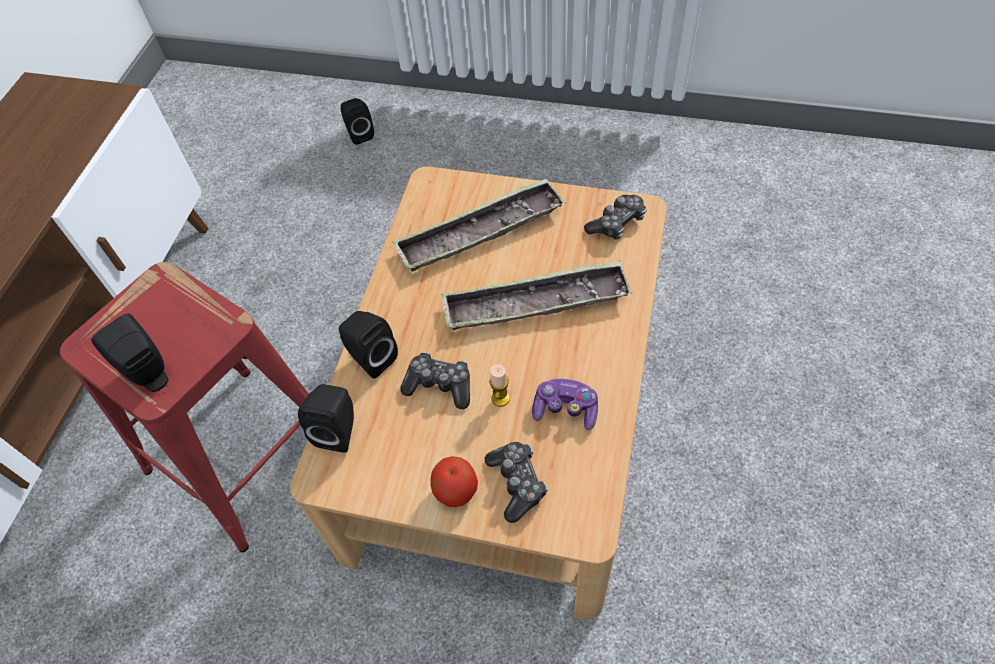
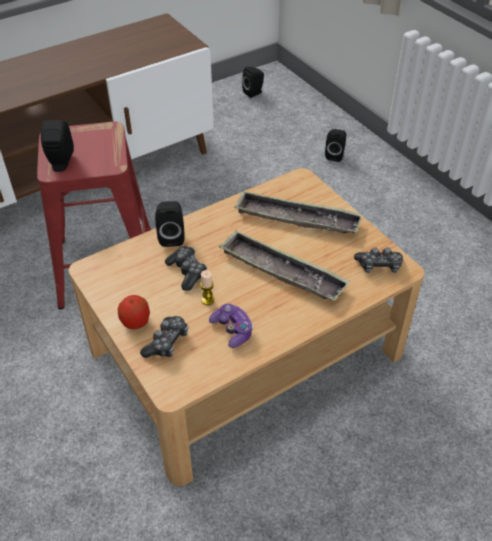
camera: 40 degrees right, 10 degrees down
(339, 430) = (120, 256): black speaker -> black speaker (254, 93)

